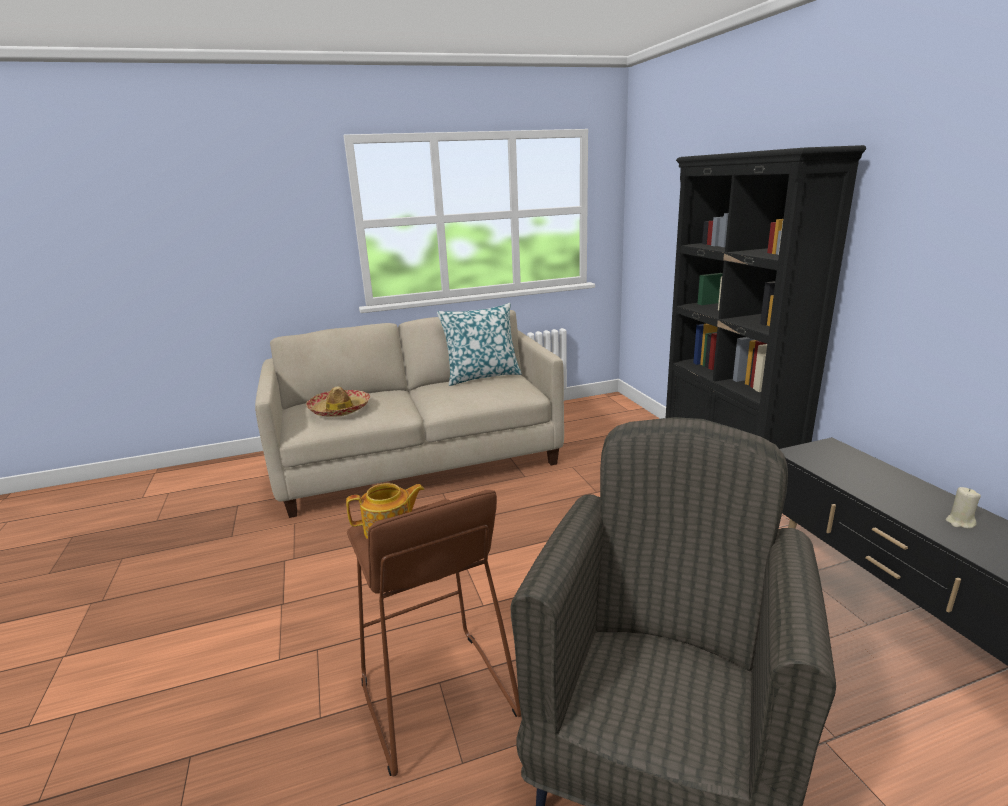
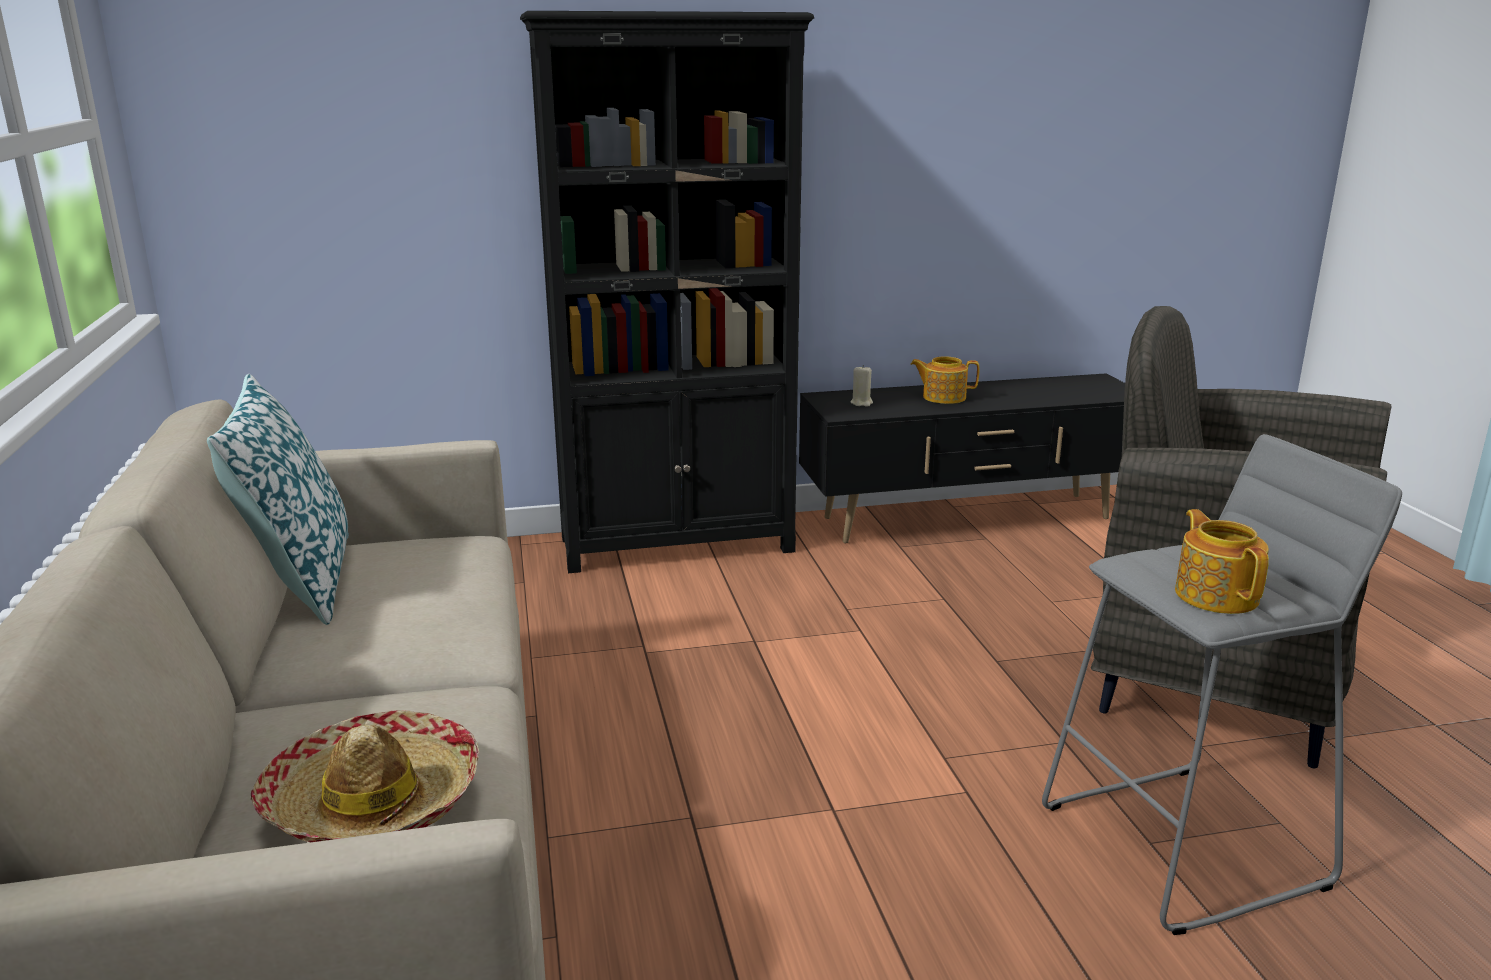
camera: 85 degrees left, 0 degrees up
(436, 699) = (1184, 846): brown stool -> grey stool
(899, 492) = (943, 397): none -> teapot
(959, 522) = (1002, 393): beige candle -> beige candle (861, 403)

